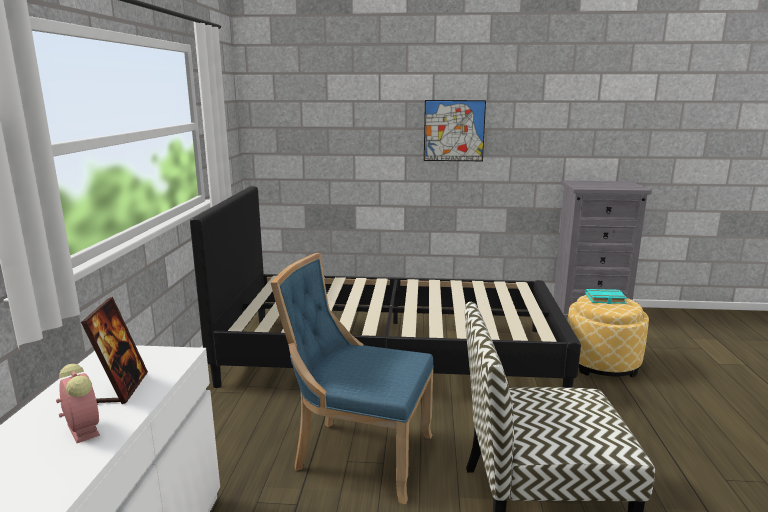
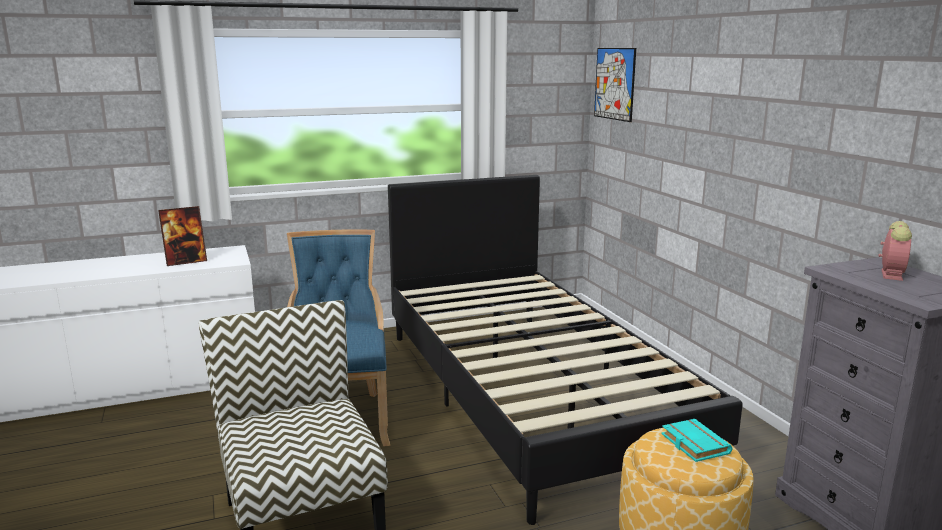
camera: 65 degrees right, 0 degrees up
(82, 429) = (138, 266): alarm clock -> alarm clock (891, 274)
(454, 130) = (754, 143): picture -> picture (614, 83)

